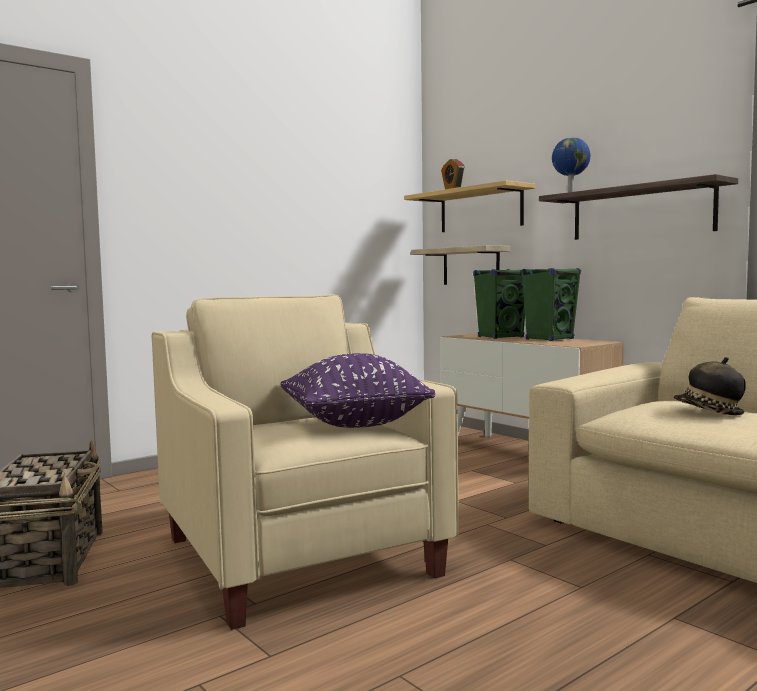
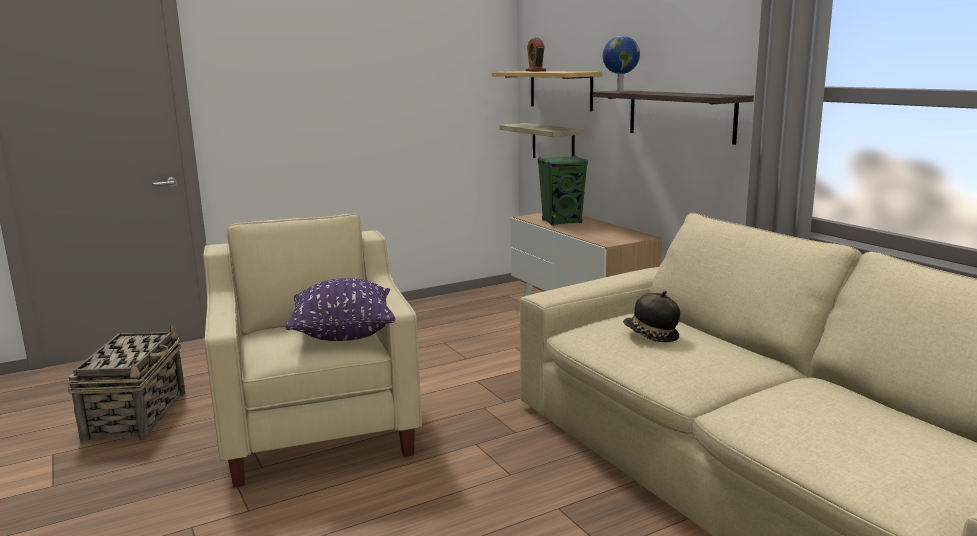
camera: 10 degrees right, 10 degrees up
(550, 339) = (600, 229): green speaker -> none

